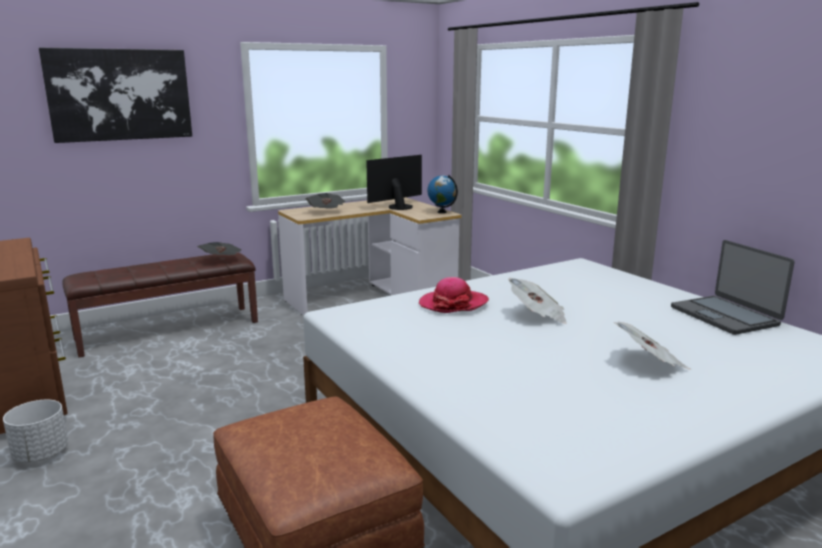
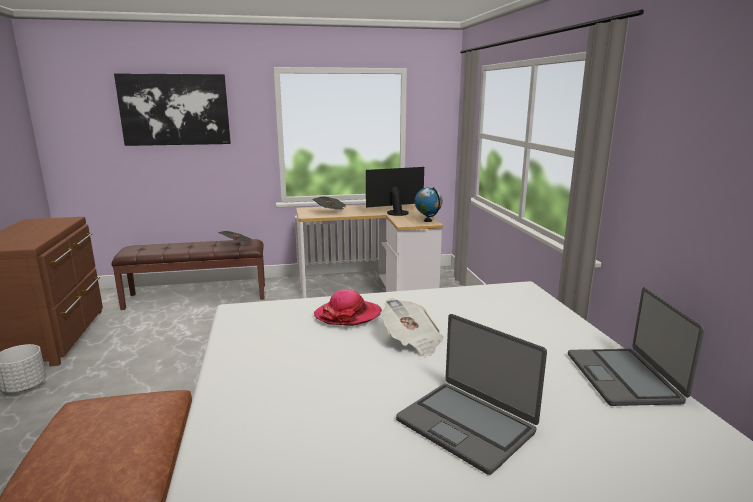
camera: 20 degrees right, 0 degrees up
(649, 363) = (466, 425): newspaper -> laptop

